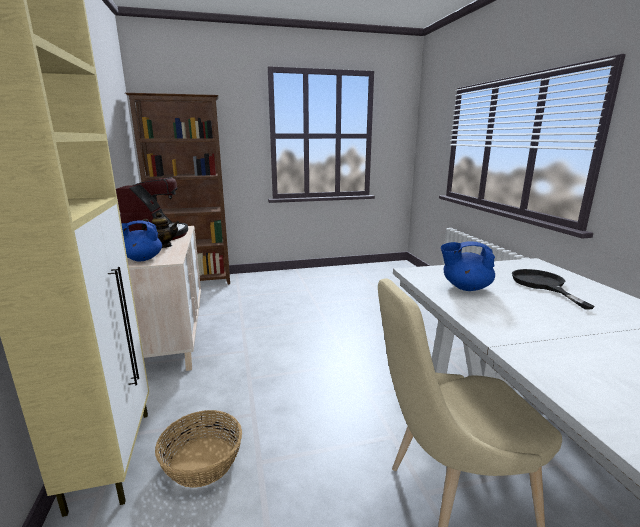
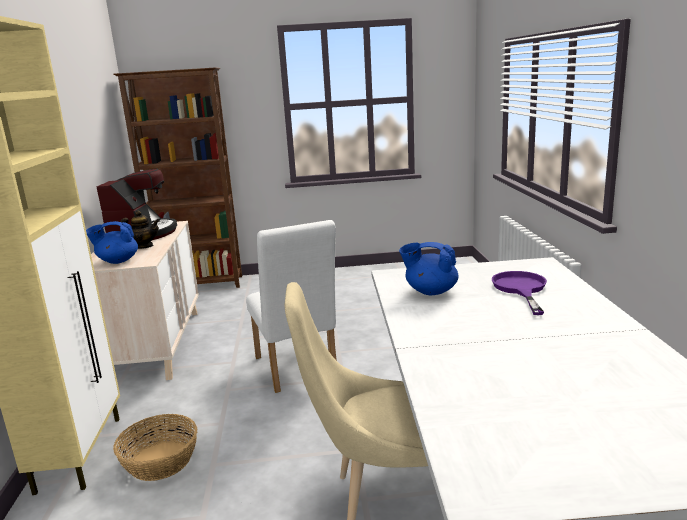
camera: 10 degrees right, 0 degrees up
(306, 357) = (296, 370): none -> white chair
(542, 285) = (520, 289): black frying pan -> purple frying pan

